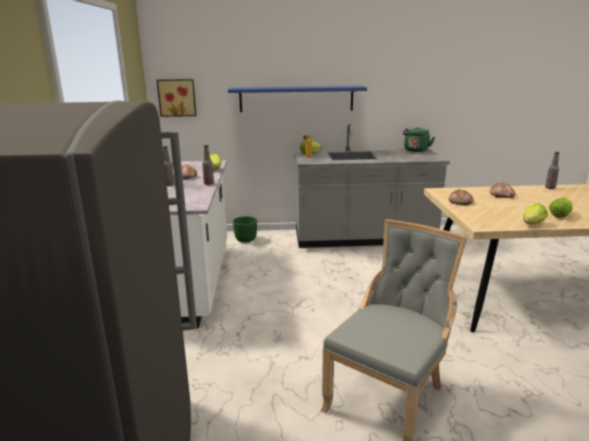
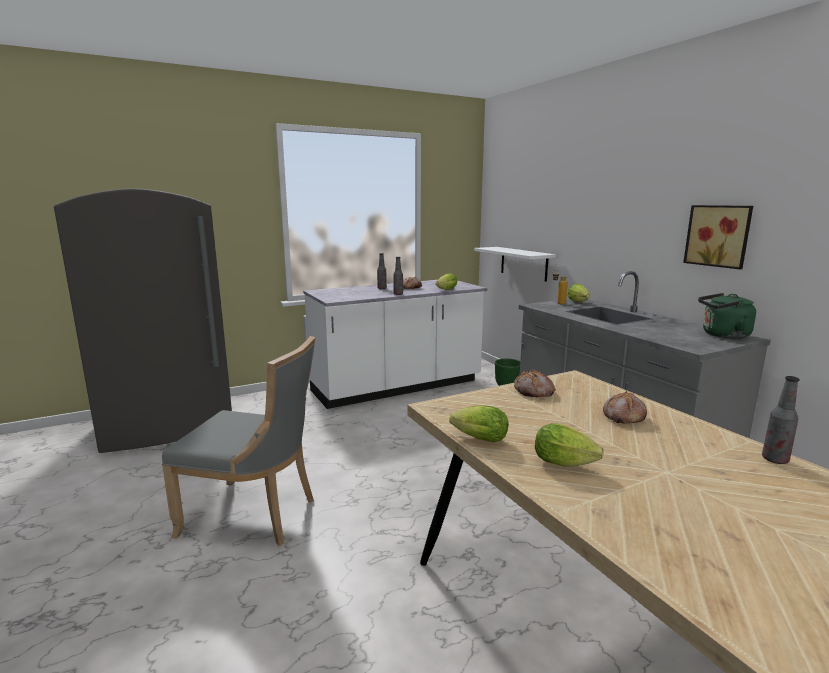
camera: 65 degrees right, 5 degrees down
(177, 97) = (497, 221): picture -> picture (718, 236)
(222, 133) = (523, 263): none -> white shelf
(296, 99) = (591, 231): blue shelf -> none

